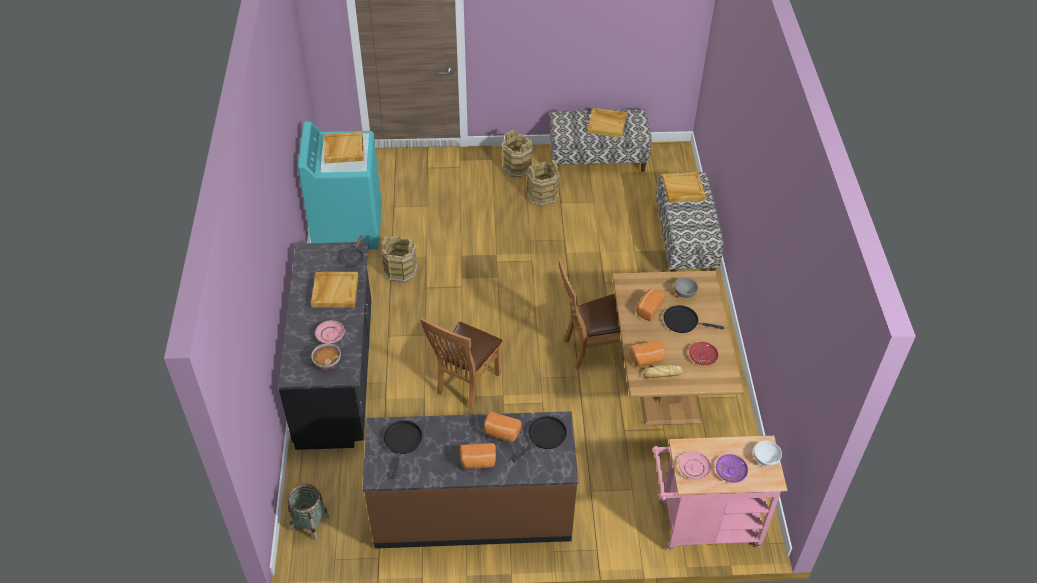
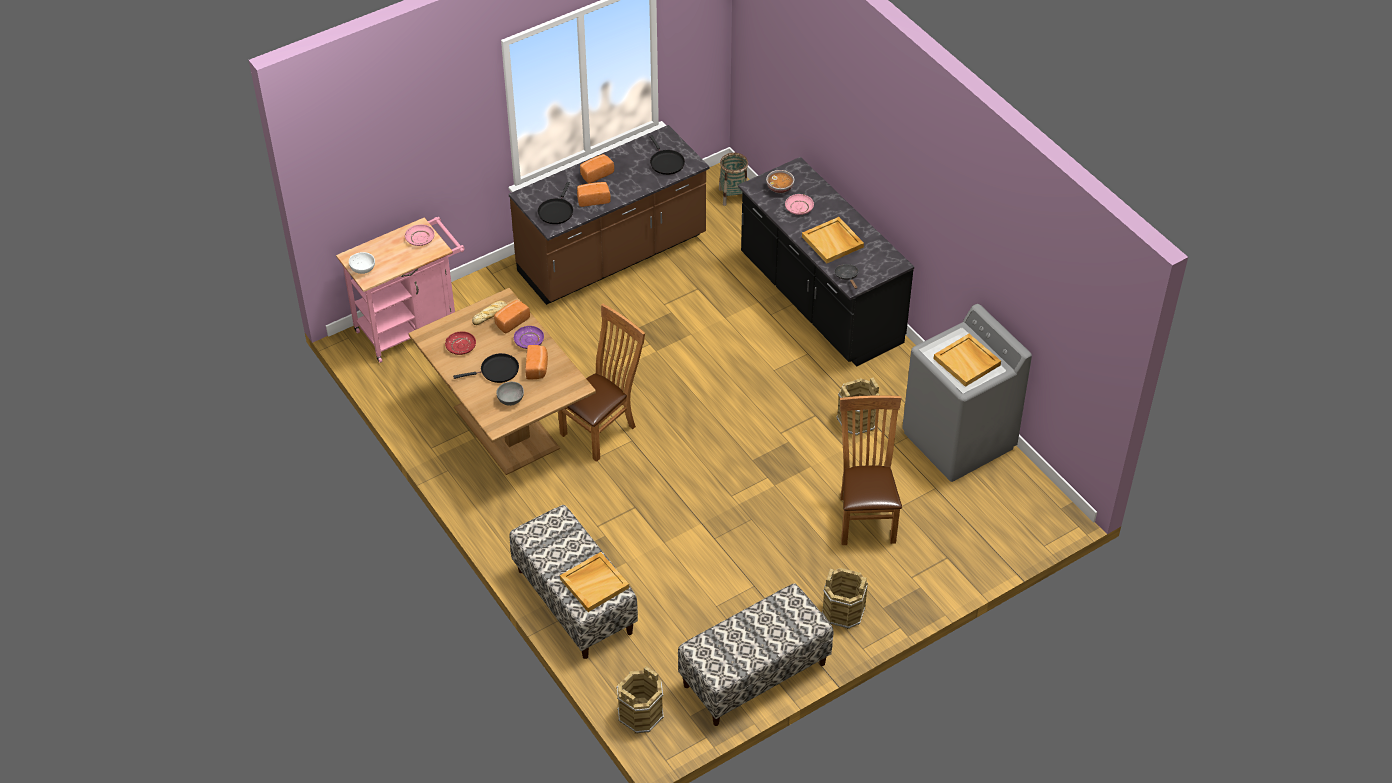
camera: 150 degrees right, 0 degrees up
(347, 227) = (959, 440): turquoise washing machine -> grey washing machine
(465, 385) = (697, 344): brown chair -> brown chair (865, 516)
(542, 195) = (782, 585): brown bucket -> brown bucket (640, 714)
(607, 124) = (747, 640): beige tray -> none
(731, 471) = (388, 249): purple plate -> purple plate (529, 340)

